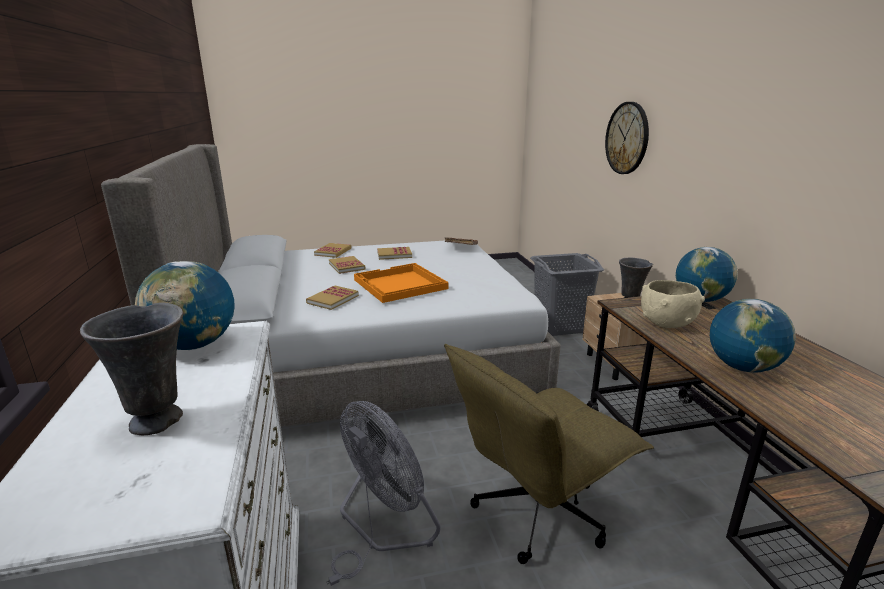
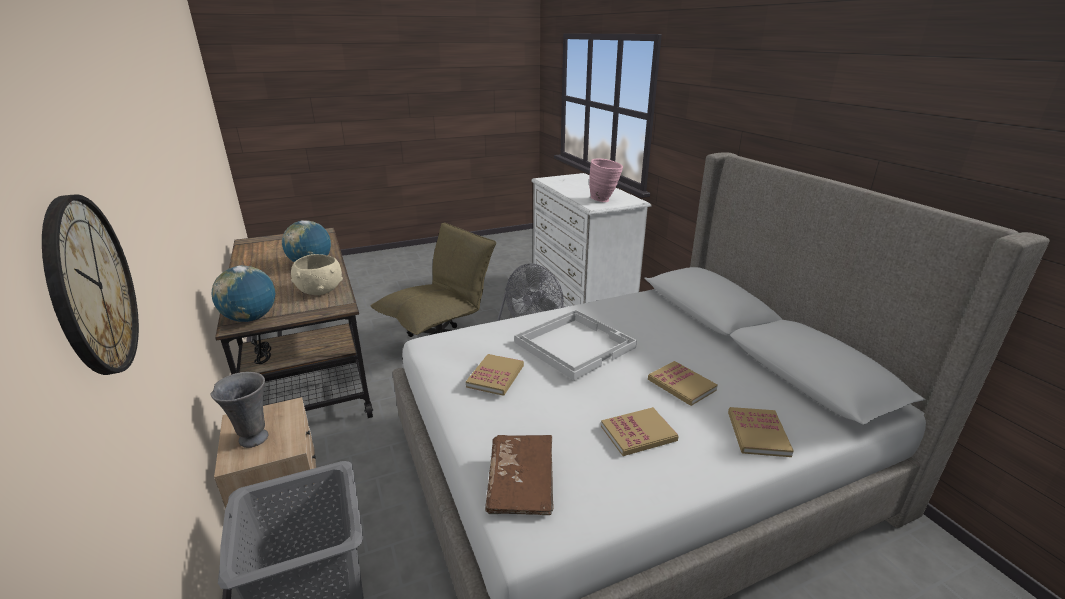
camera: 170 degrees right, 5 degrees up
(159, 420) = (577, 186): grey vase -> none
(194, 345) = (604, 200): globe -> pink vase
(333, 299) = (631, 321): book -> book (495, 376)
(399, 284) = (574, 344): orange tray -> white tray

